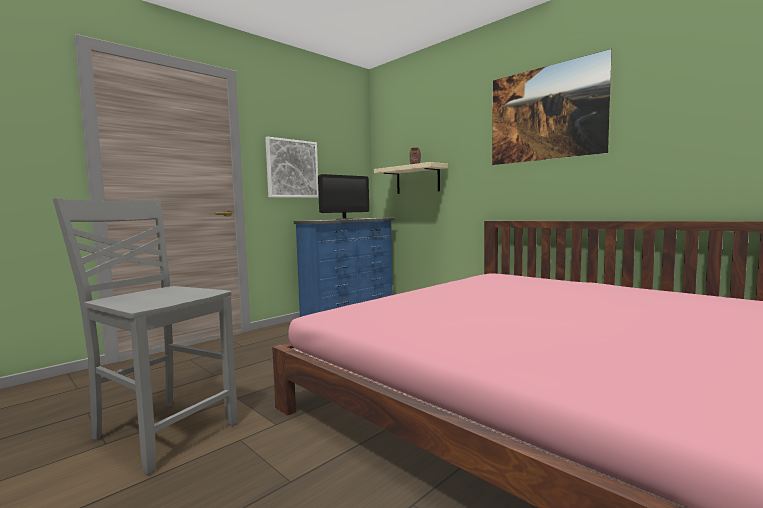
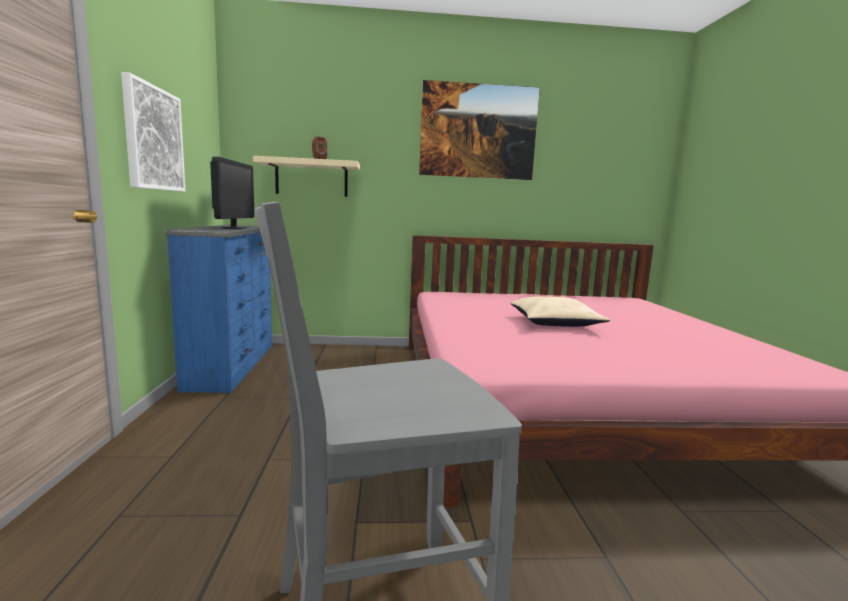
camera: 50 degrees left, 5 degrees up
(506, 304) = (555, 323): none -> beige pillow

